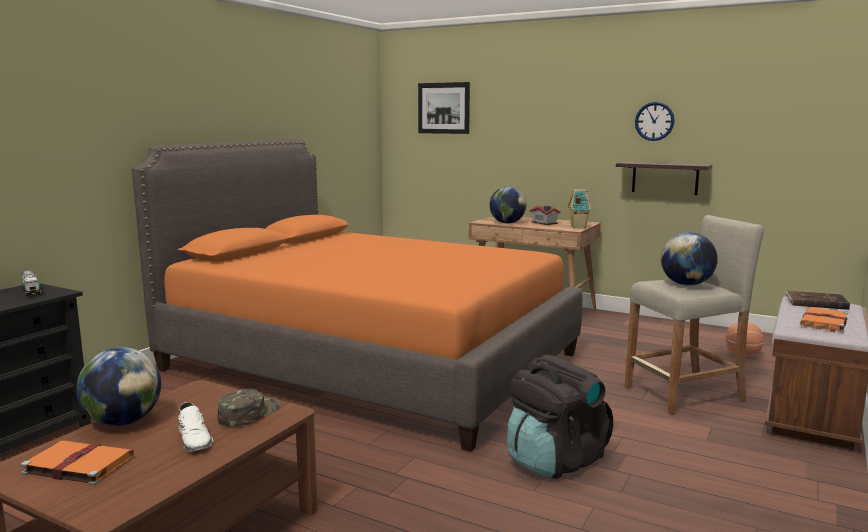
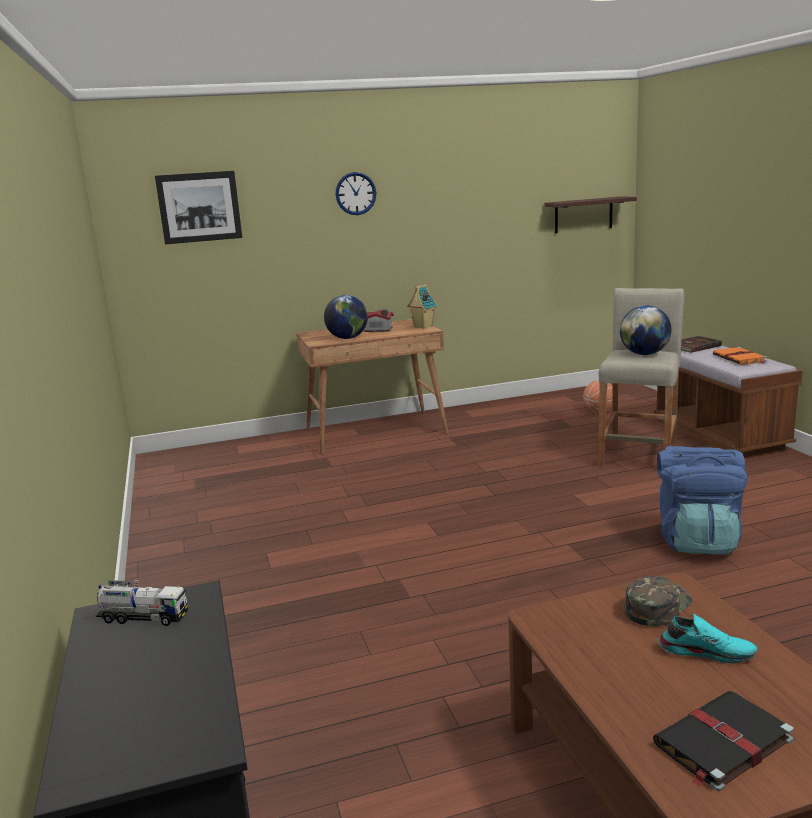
camera: 45 degrees left, 5 degrees up
(77, 465) = (721, 743): orange book -> black book
(123, 422) = (603, 687): globe -> none
(195, 439) = (706, 651): white shoe -> turquoise shoe
(249, 413) = (657, 606): green cap -> green cap turned 60 degrees clockwise
(371, 361) = (365, 540): orange bed -> none
(554, 460) = (697, 541): black backpack -> blue backpack
(654, 121) = (457, 203): wall clock -> wall clock (355, 193)
(665, 178) = (473, 260): shelf -> shelf (583, 215)

